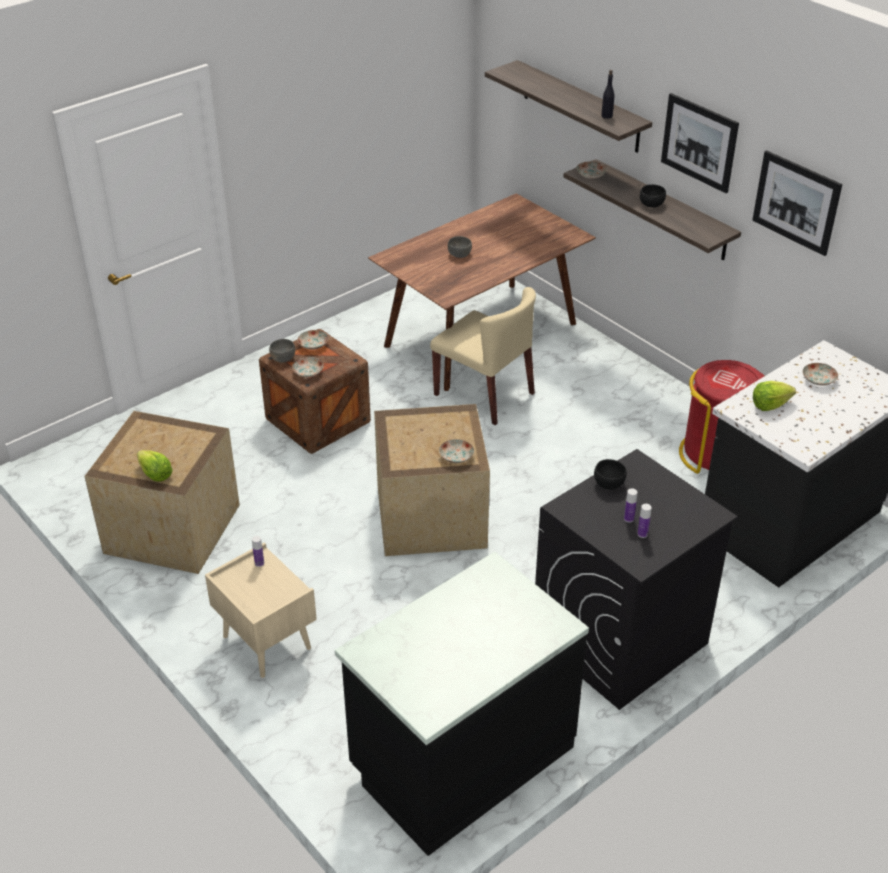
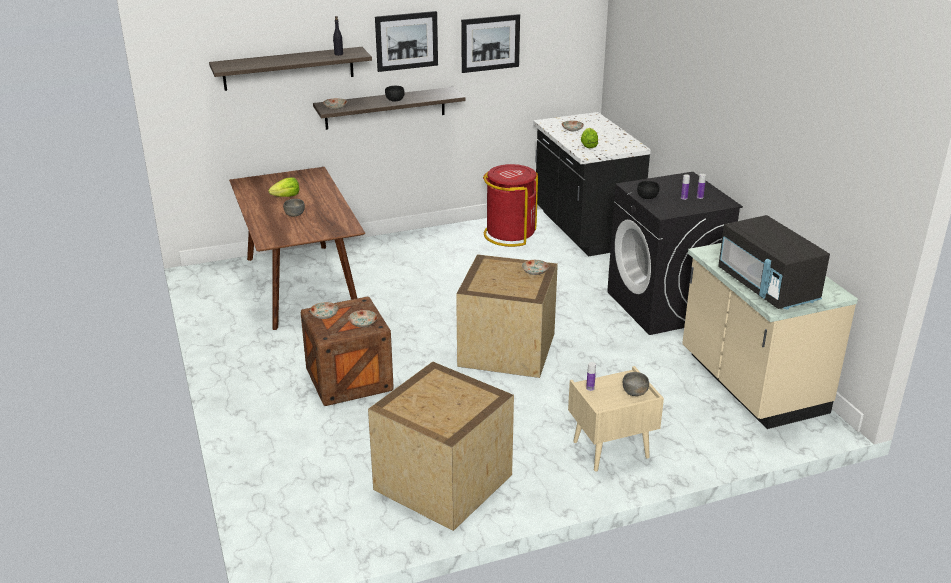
camera: 70 degrees left, 10 degrees down
(155, 474) = (475, 406): lettuce -> lettuce (286, 196)
(282, 358) = (331, 332): grey bowl -> grey bowl (635, 392)
(415, 639) = (767, 287): none -> black microwave
(461, 758) = (750, 384): black counter -> beige counter
(484, 394) = (378, 299): beige chair -> none

